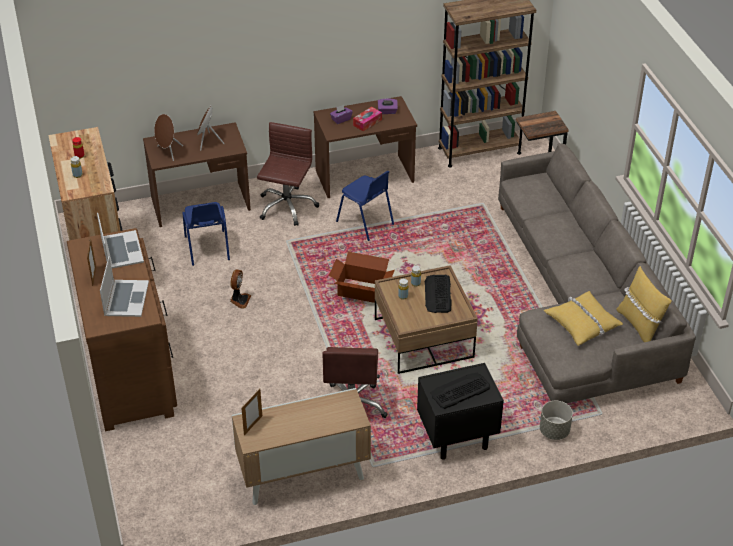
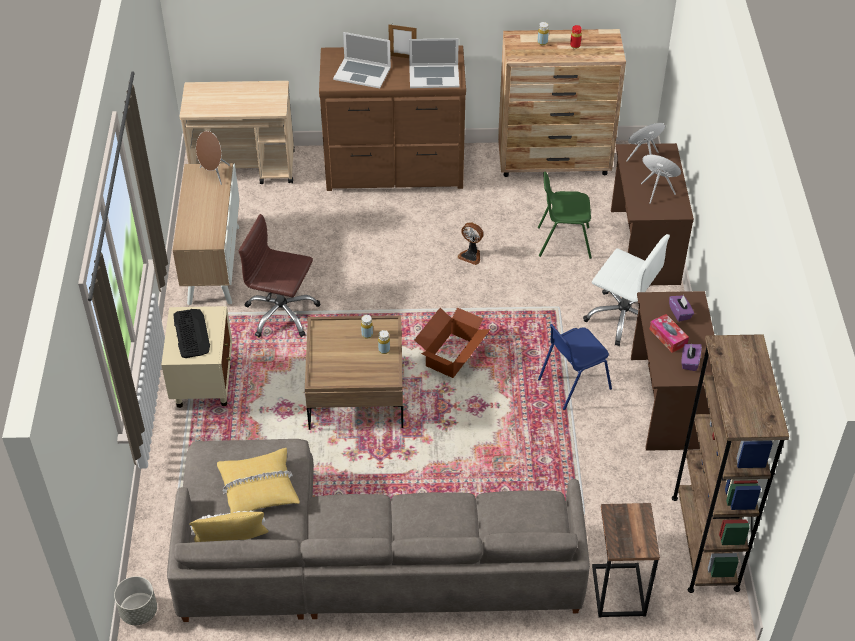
camera: 105 degrees right, 5 degrees up
(151, 492) = (244, 167): none -> beige cart
(207, 249) = (563, 242): blue chair -> green chair
(253, 425) = (214, 174): picture frame -> brown speaker
(286, 206) = (622, 318): brown office chair -> white office chair
(438, 294) = (358, 365): keyboard -> none
(456, 437) = (204, 385): black nightstand -> beige nightstand
(554, 431) = (171, 471): grey planter -> grey planter (138, 612)

